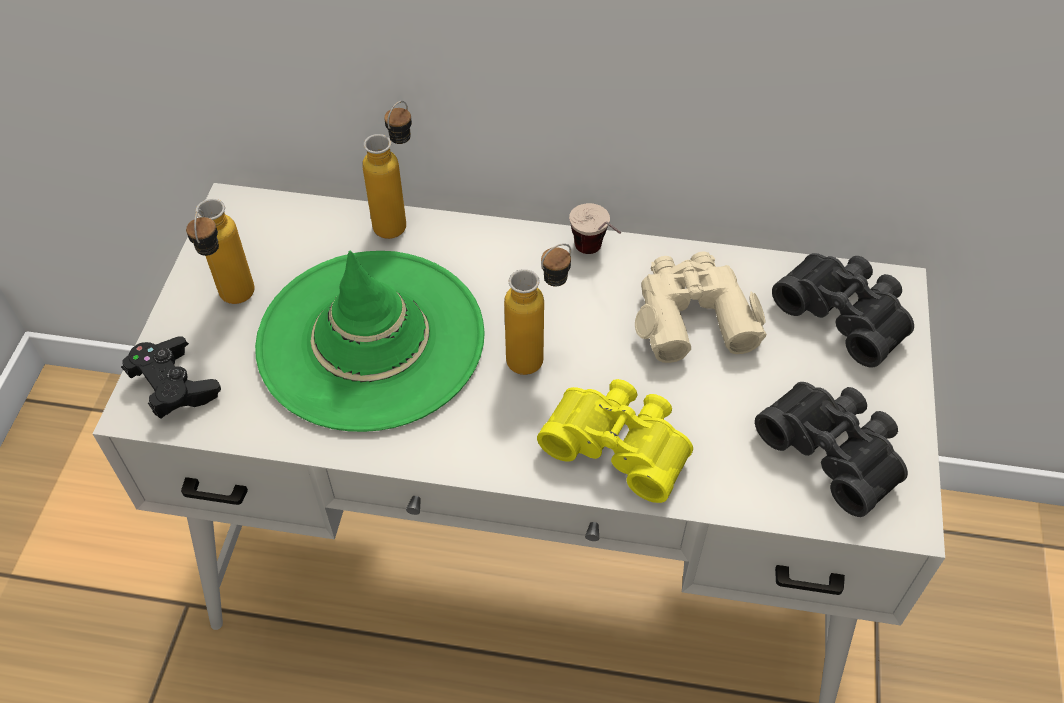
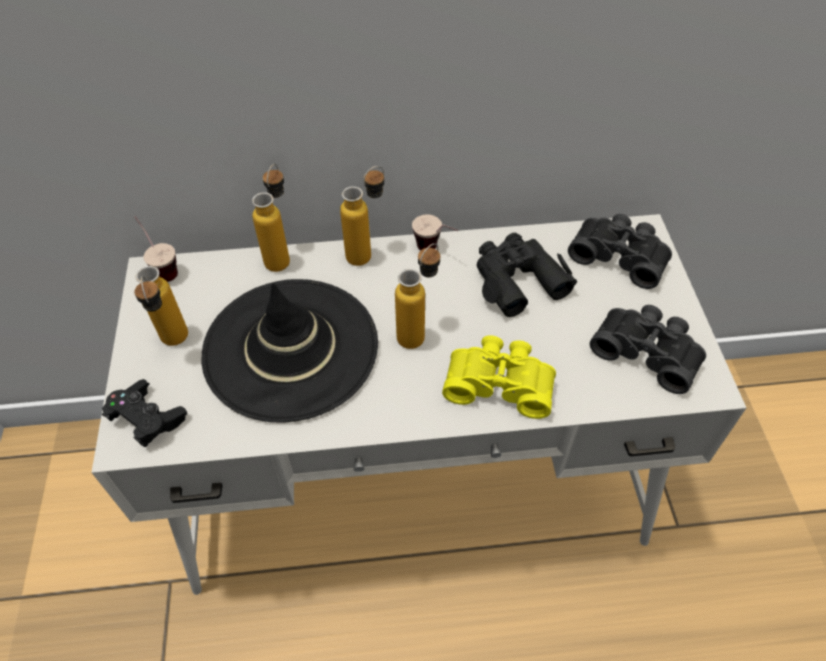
camera: 15 degrees left, 0 degrees up
(248, 203) = (162, 267): none -> cup
(371, 339) = (291, 348): green hat -> black hat
(508, 238) = (367, 253): none -> bottle
(692, 315) = (517, 279): beige binoculars -> black binoculars

